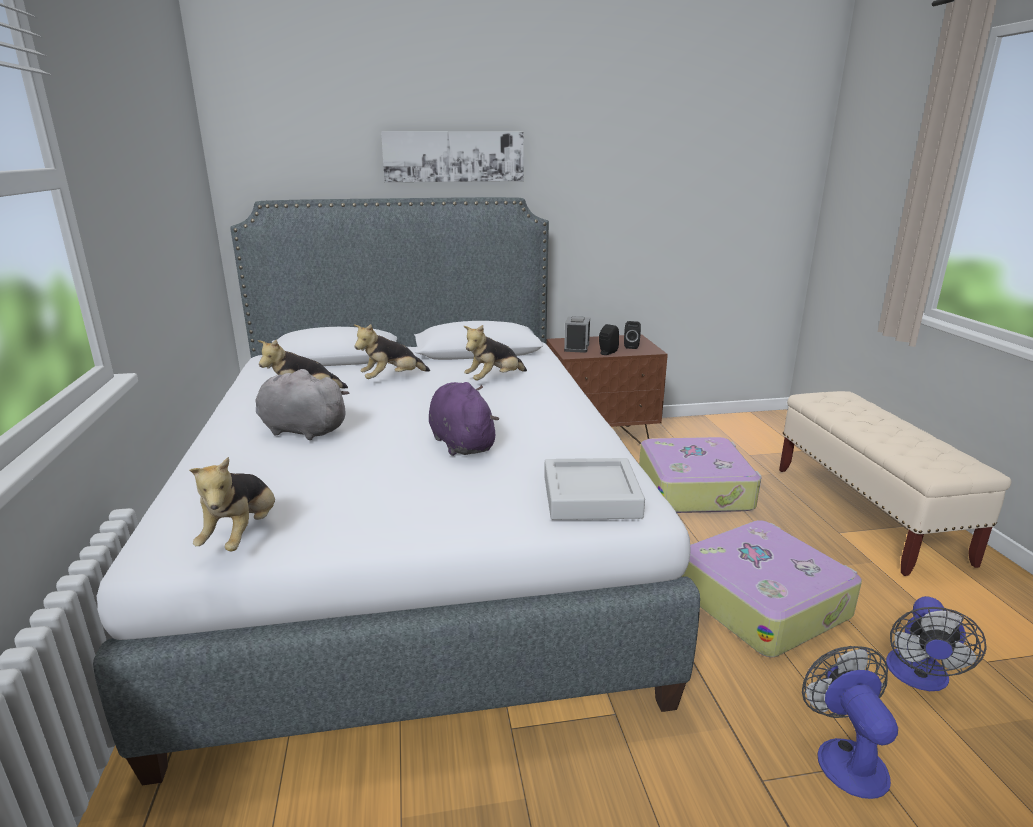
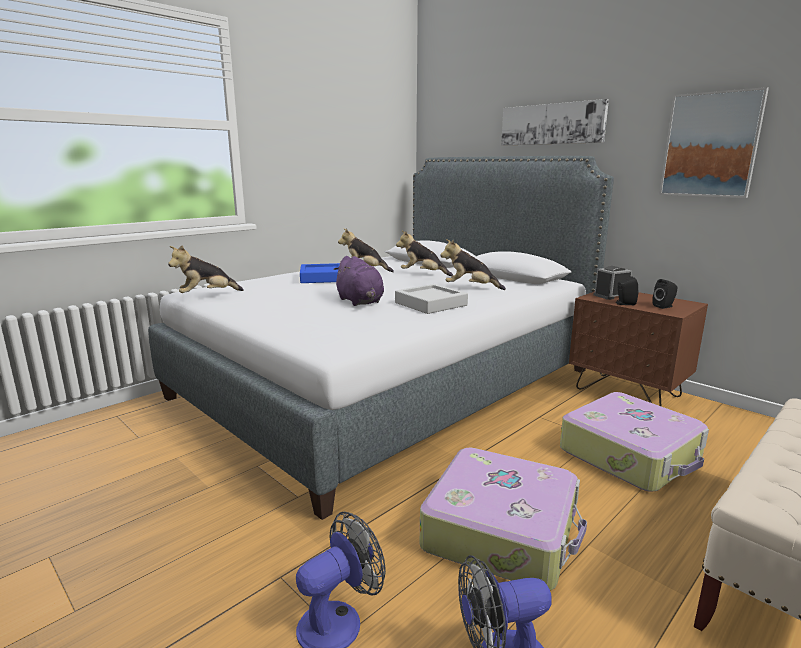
camera: 55 degrees right, 5 degrees down
(300, 430) = (322, 278): grey plush toy -> blue tray
(461, 443) = (360, 302): purple plush toy -> purple plush toy turned 120 degrees clockwise
(591, 497) = (329, 336): grey tray -> grey tray (430, 304)
(627, 185) = (710, 145): none -> picture

